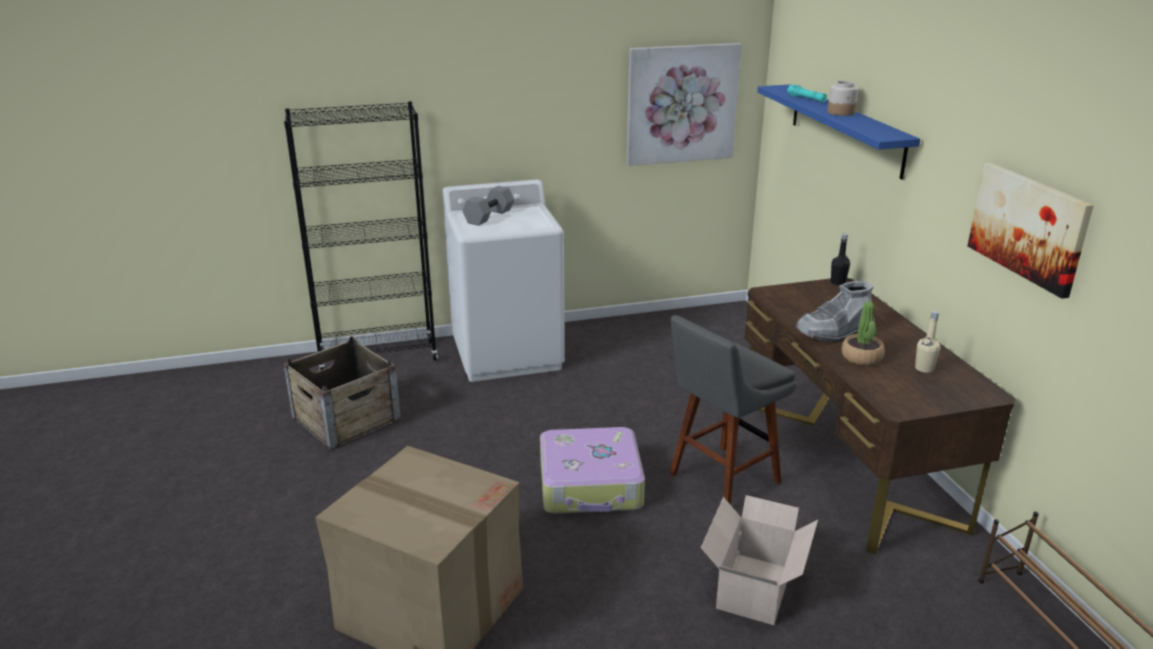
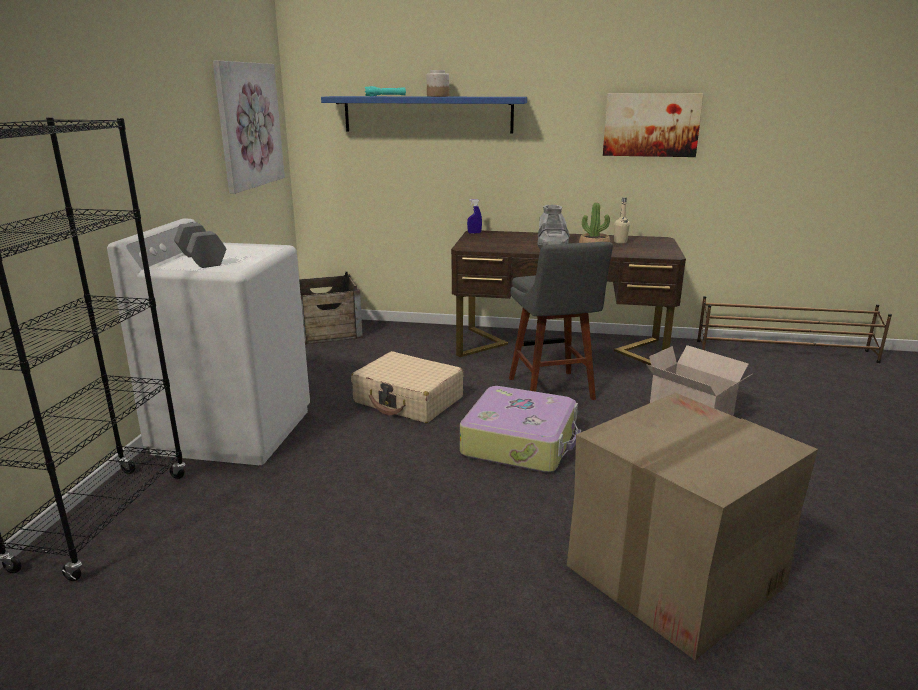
camera: 65 degrees left, 5 degrees down
(347, 419) = (234, 575): crate -> crate (327, 331)
(621, 407) = (408, 400): none -> beige suitcase
(838, 283) = (474, 233): black bottle -> blue spray bottle

